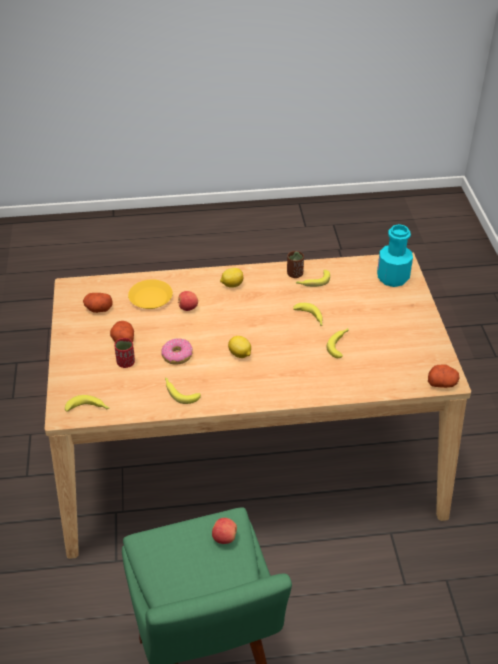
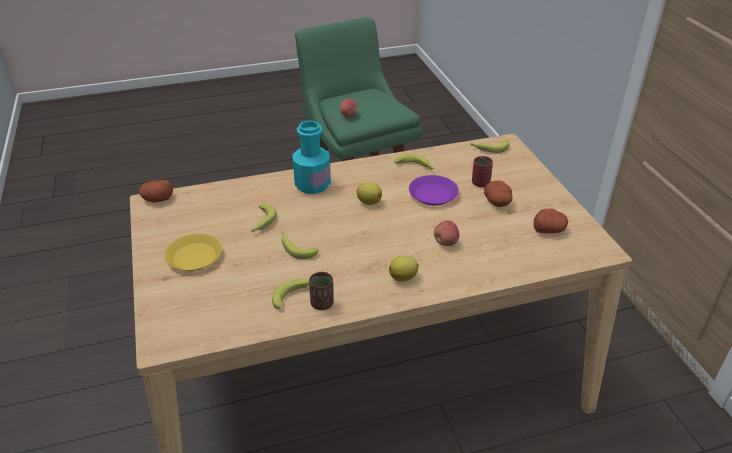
camera: 170 degrees right, 5 degrees down
(150, 298) = (496, 248): yellow plate -> yellow plate (194, 256)
(177, 355) = (433, 194): donut -> purple plate
(392, 278) = (181, 315): turquoise bottle -> turquoise bottle (312, 184)

